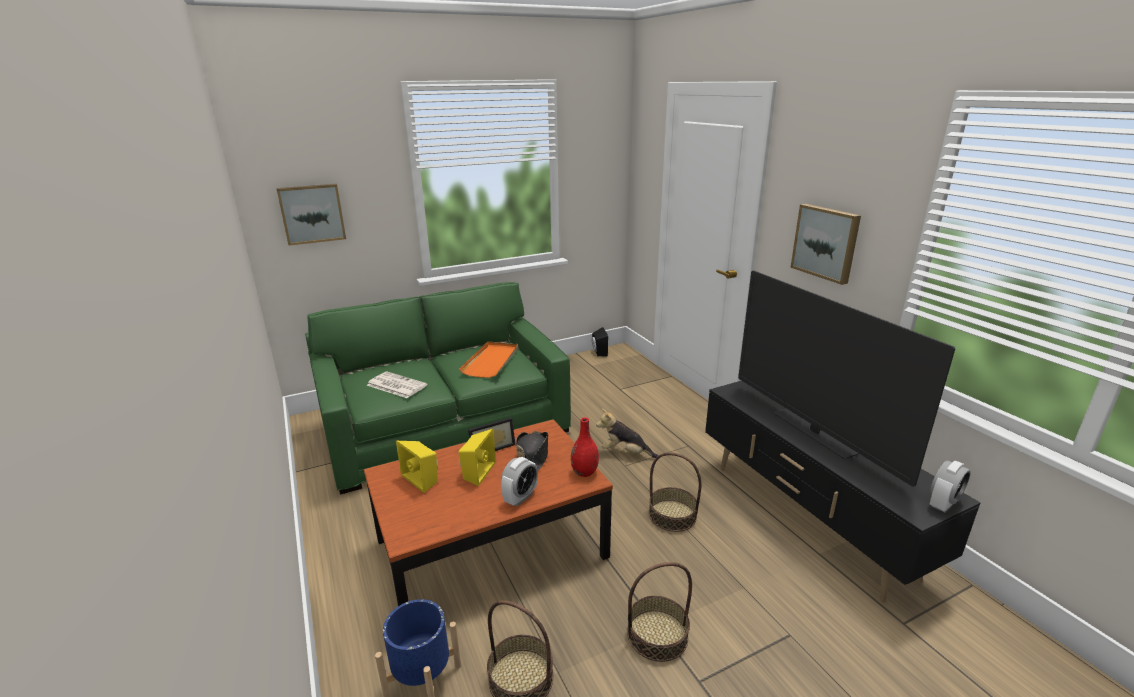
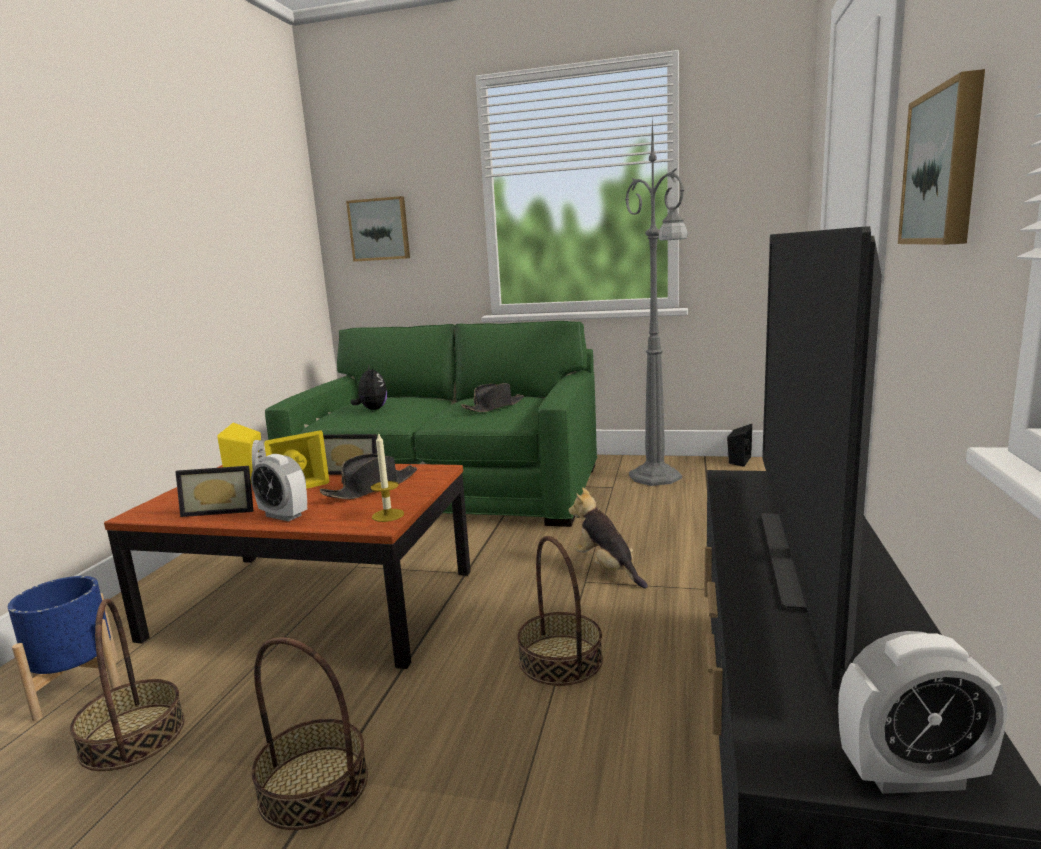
camera: 40 degrees right, 10 degrees down
(395, 385) = (372, 409): newspaper -> plush toy
(465, 511) = (221, 510): none -> picture frame
(491, 361) = (494, 407): orange tray -> black hat
(520, 497) = (283, 515): alarm clock -> alarm clock turned 45 degrees clockwise
(570, 378) = (656, 477): none -> grey floor lamp
(584, 472) = (388, 515): red vase -> candle

